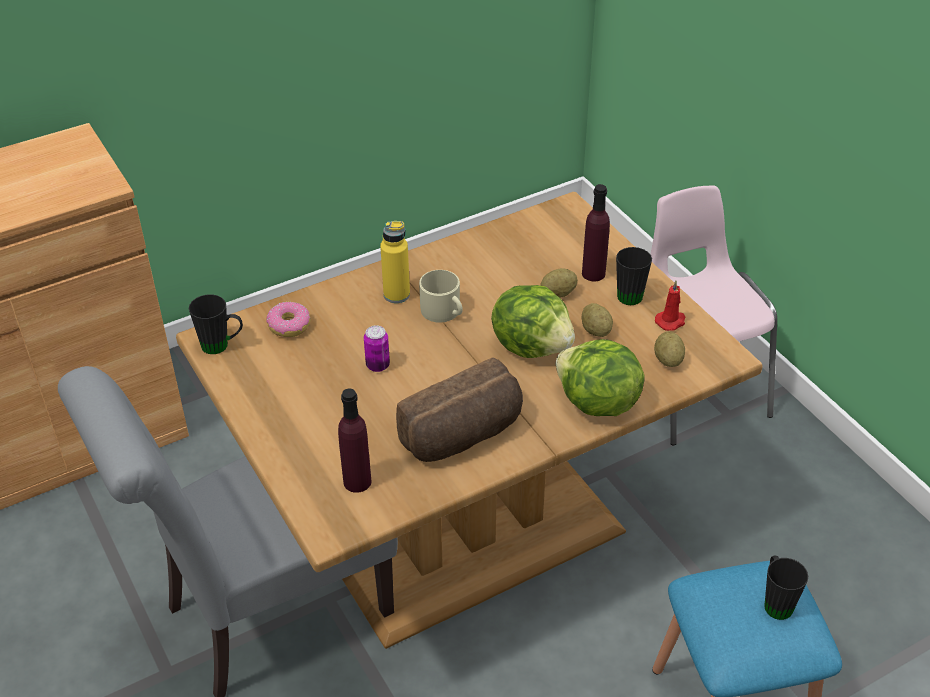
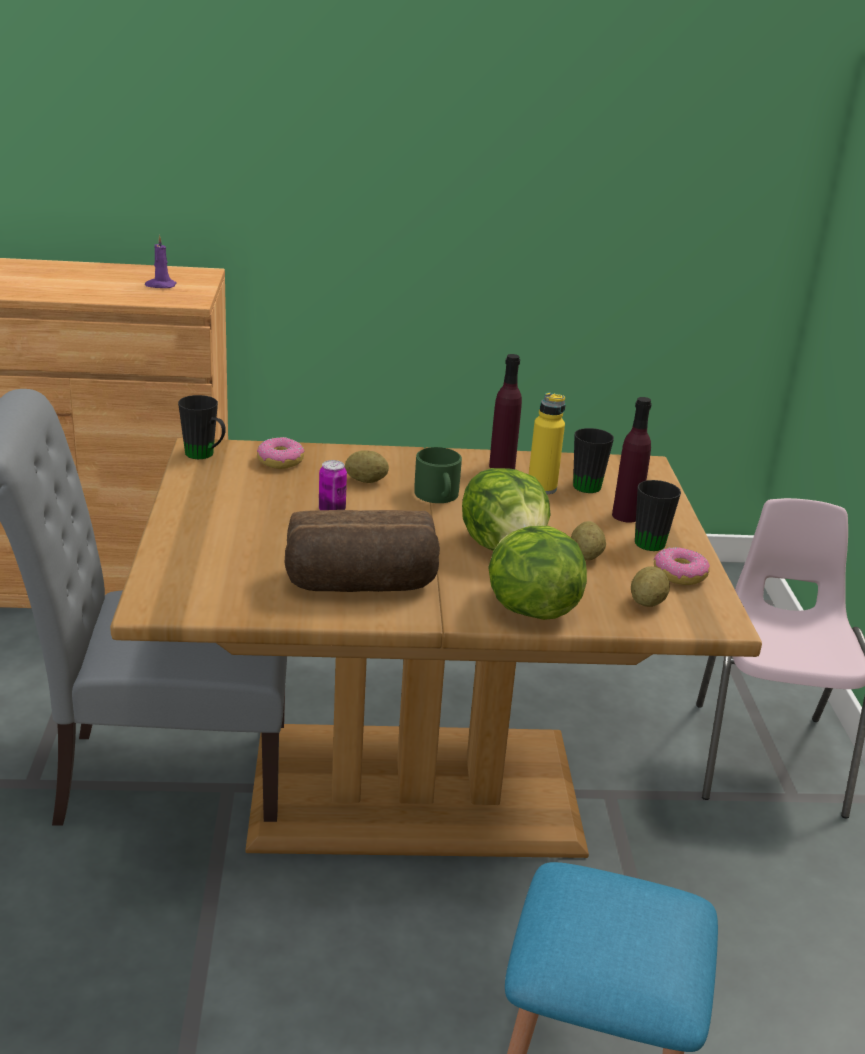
camera: 25 degrees right, 15 degrees down
(56, 173) = (160, 285): none -> purple candle
(357, 481) = (218, 581): purple bottle -> purple bottle (502, 467)
(396, 295) = (404, 471): yellow bottle -> yellow bottle (542, 488)
(444, 312) = (438, 496): beige mug -> green mug
(558, 293) = (572, 518): potato -> potato (366, 481)
(671, 321) = (680, 575): red candle -> donut
(775, 601) = (653, 926): black mug -> black mug (588, 483)

